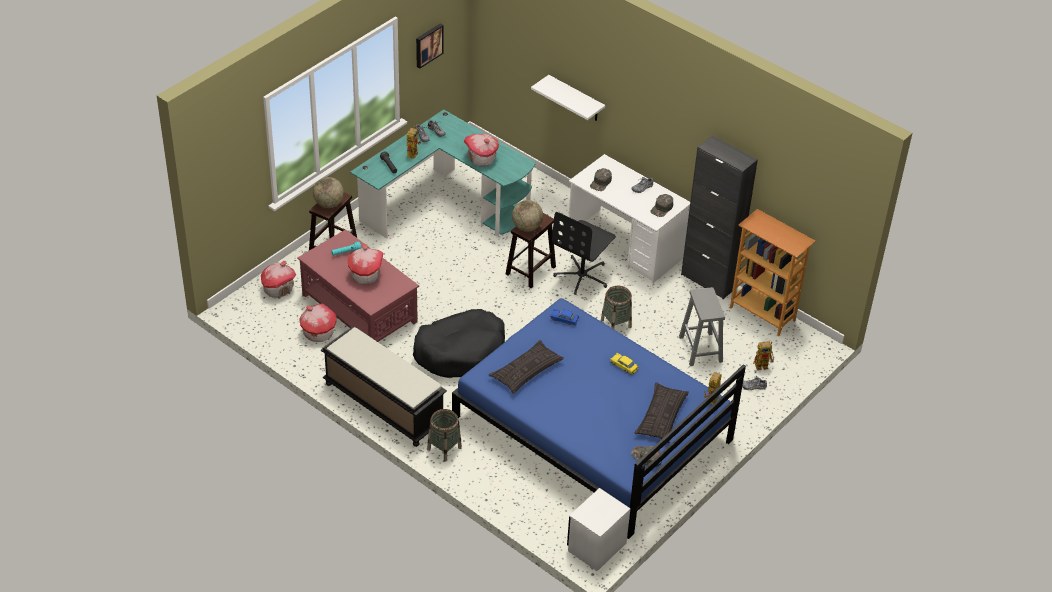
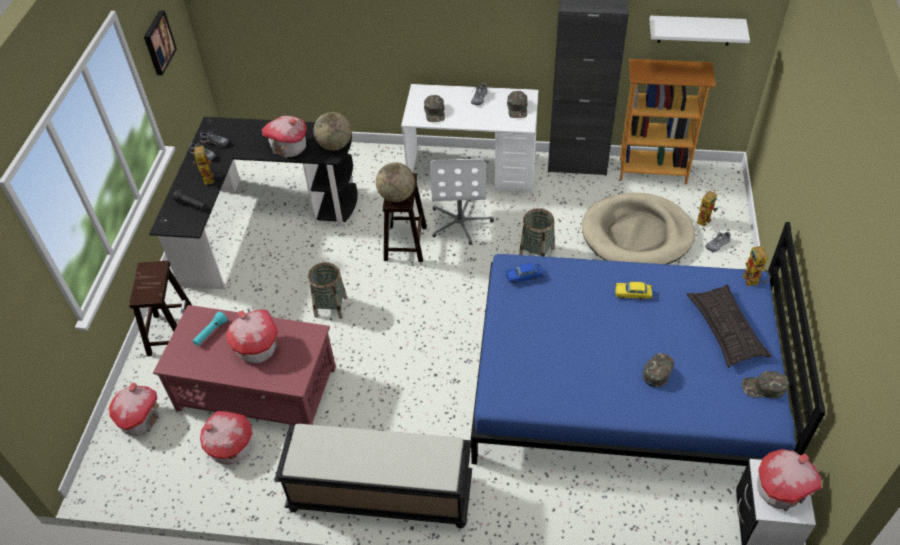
camera: 30 degrees left, 5 degrees up
(329, 204) = (148, 285): globe -> globe (335, 145)
(444, 448) = (495, 508): basket -> basket (330, 307)
(446, 205) = (261, 220): turquoise desk -> black desk
(460, 352) = (411, 374): black dog bed -> none
(526, 371) = (541, 361): pillow -> none
(576, 99) = (357, 35): white shelf -> white shelf (695, 30)
(582, 276) = (460, 222): black office chair -> white office chair
(591, 413) = (657, 370): none -> green cap
(599, 511) = (781, 490): none -> toy house
(701, 349) = (637, 235): grey stool -> beige dog bed

